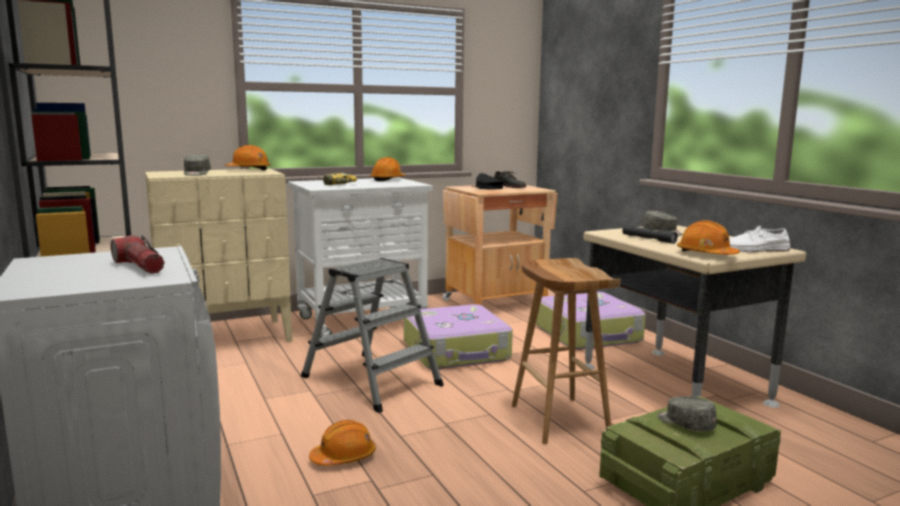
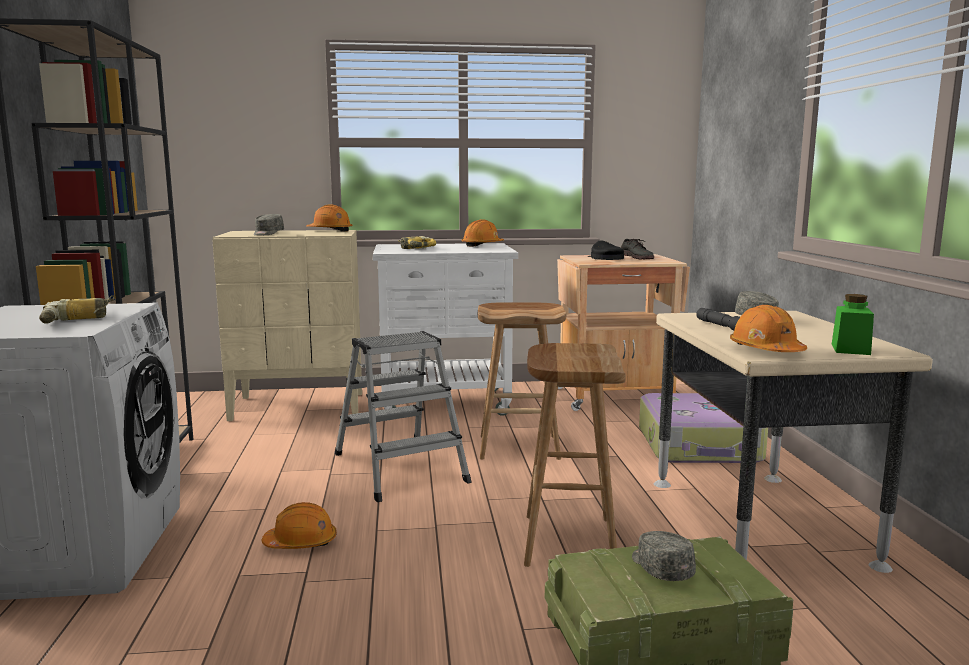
camera: 20 degrees right, 0 degrees up
(140, 267) = (79, 319): flashlight -> power drill
(457, 351) = (520, 447): suitcase -> brown stool
(754, 250) = (850, 349): white shoe -> green jar

